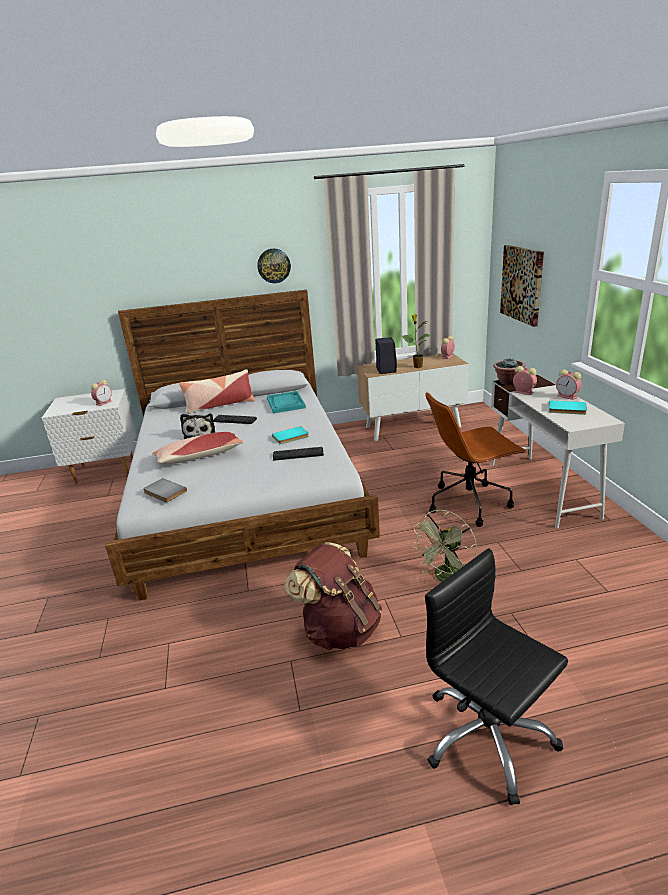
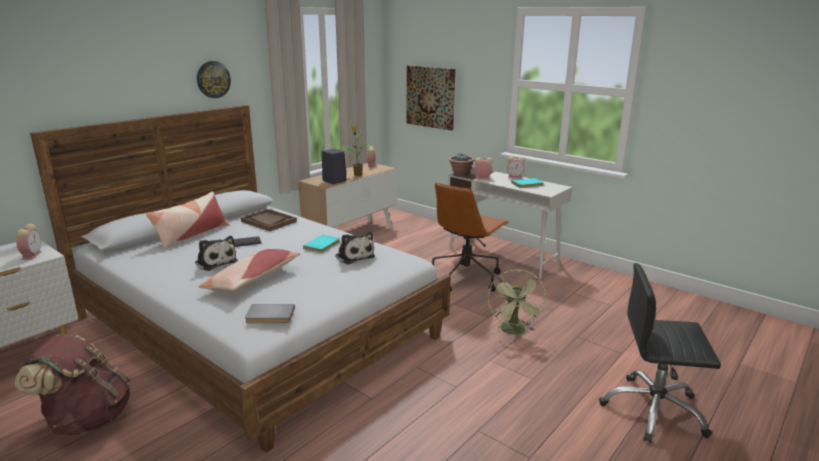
camera: 40 degrees left, 5 degrees down
(285, 403) = (268, 221): turquoise tray -> brown tray
(298, 454) = (354, 256): keyboard -> plush toy
(339, 629) = (485, 393): brown backpack -> brown backpack (87, 419)

